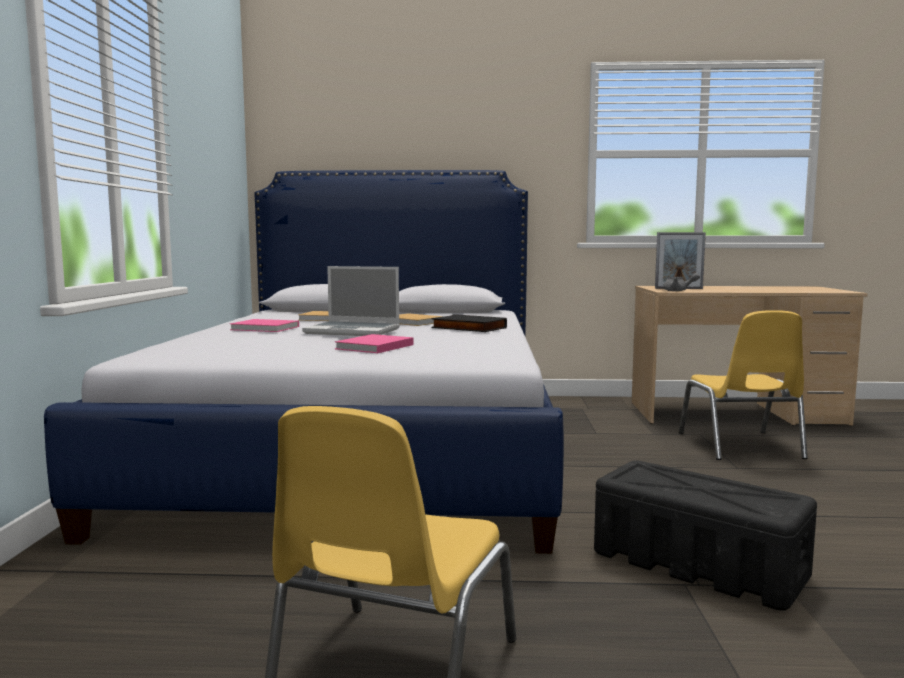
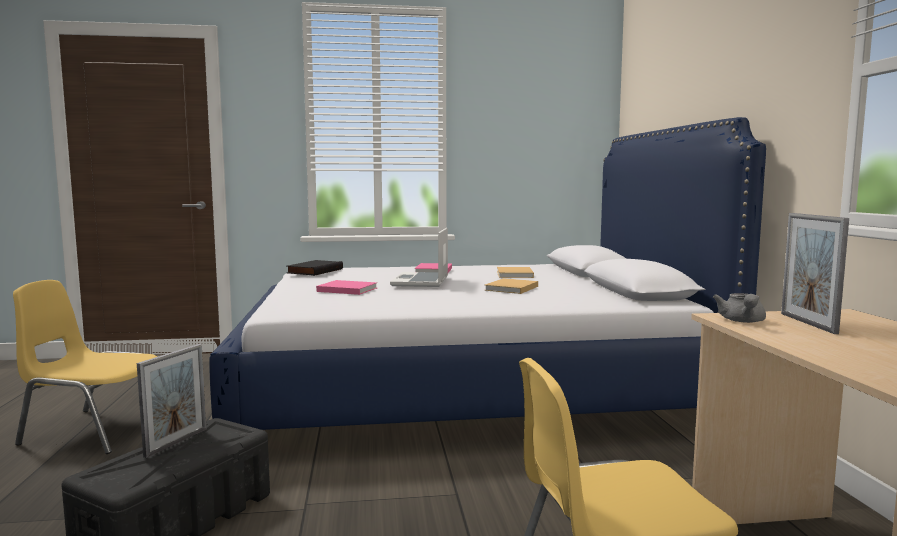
camera: 80 degrees right, 0 degrees up
(467, 328) = (473, 299): black book -> black book (314, 271)
(677, 488) = (176, 442): none -> picture frame

